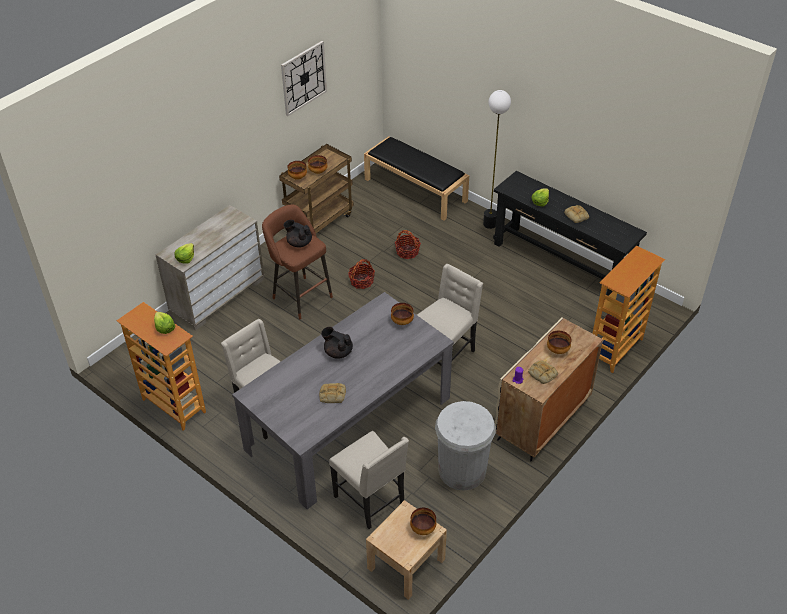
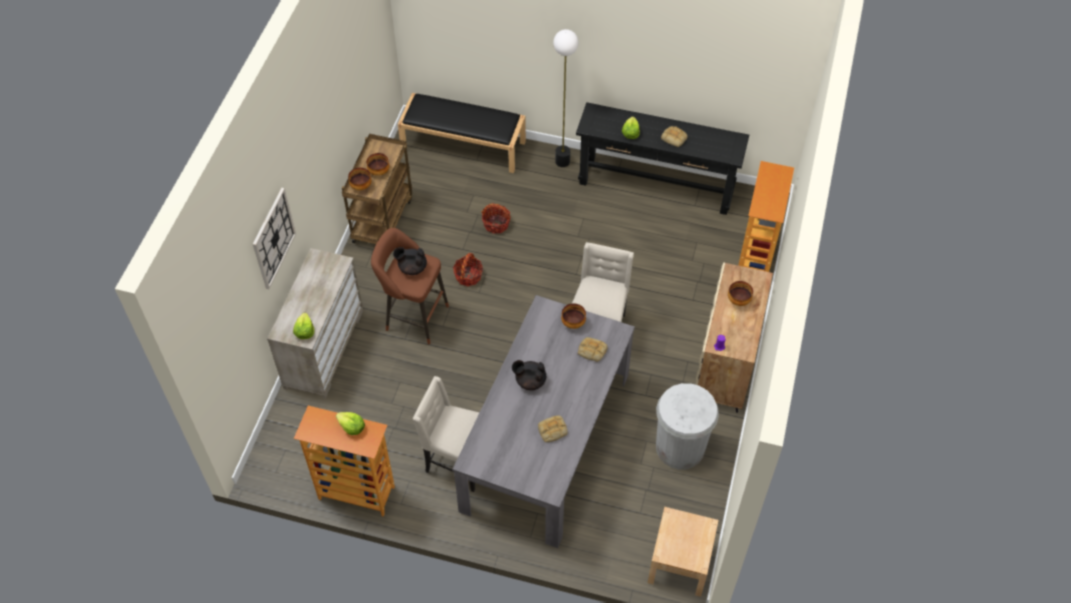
camera: 25 degrees left, 10 degrees up
(303, 78) = (343, 78): wall clock -> wall clock (273, 238)
(371, 500) = (613, 513): beige chair -> none
(423, 528) = (697, 527): bowl -> none
(542, 374) = (737, 331): bread -> bread (591, 351)

